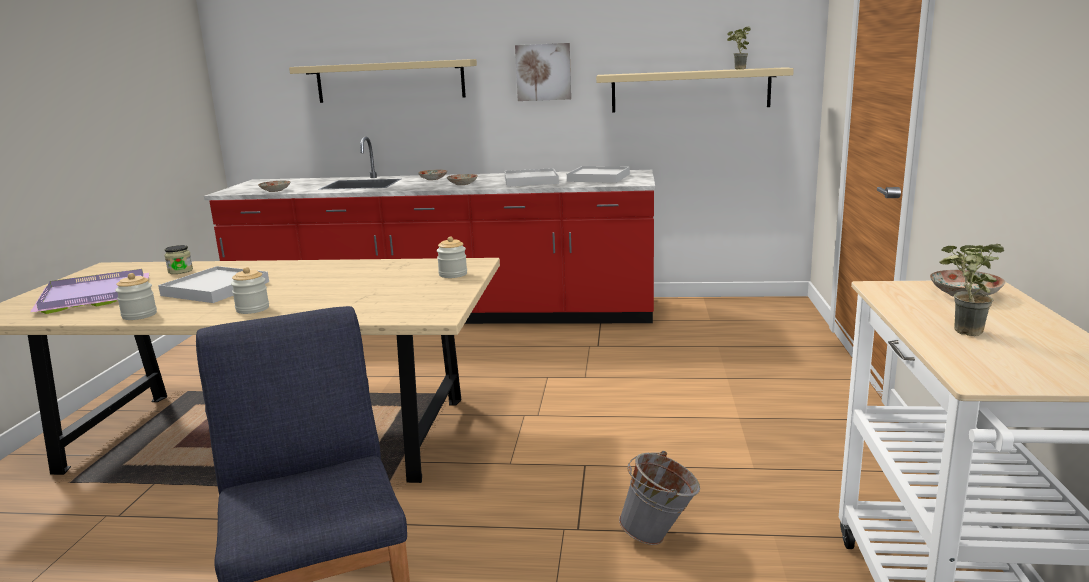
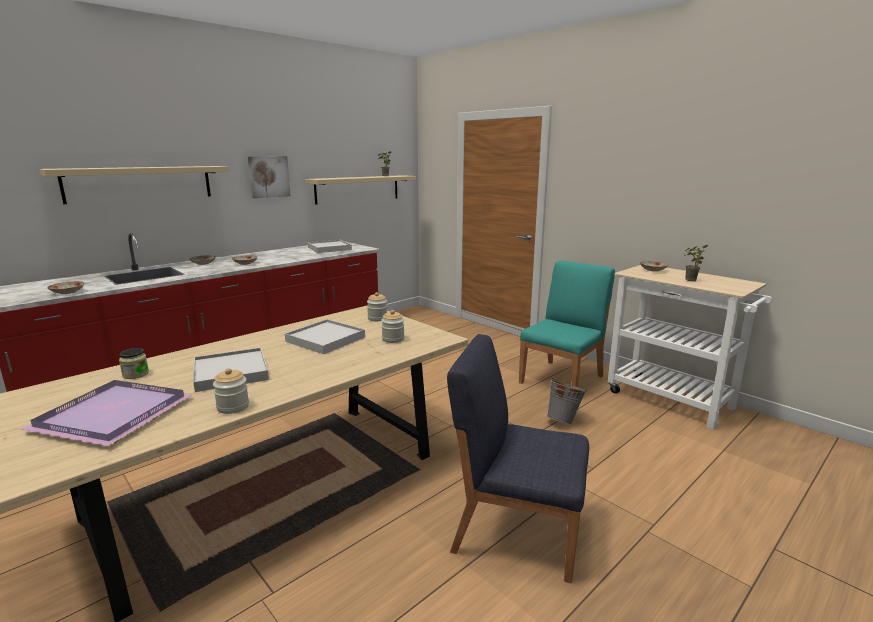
camera: 50 degrees left, 0 degrees up
(252, 309) = (317, 372): jar -> jar (393, 339)
(531, 181) = (290, 255): white tray -> white tray (325, 339)
(798, 482) = (562, 379): none -> turquoise chair

